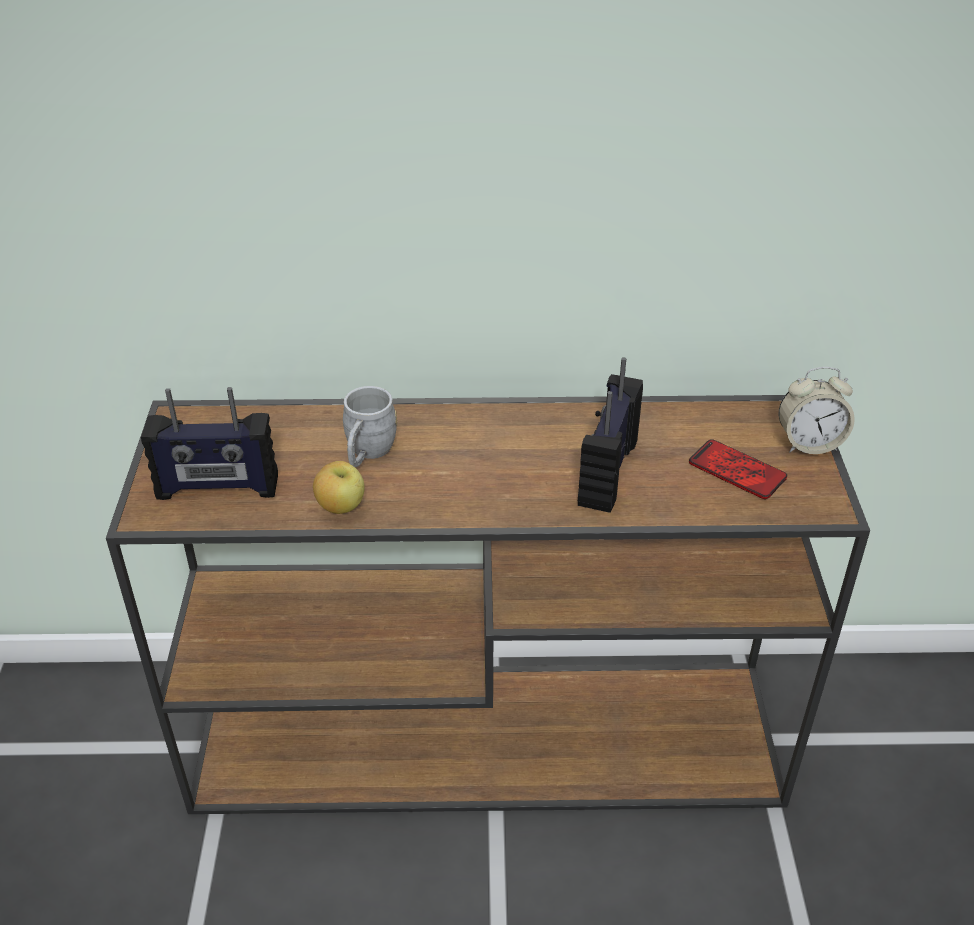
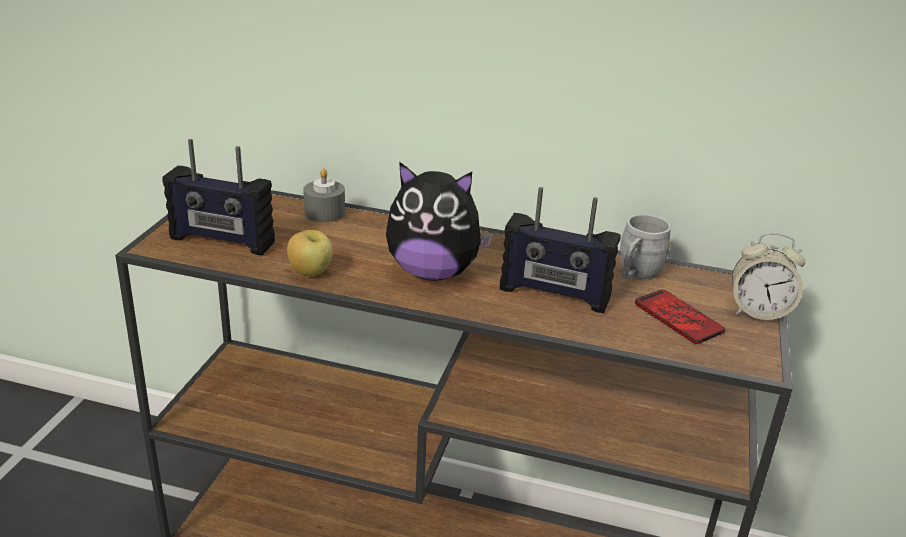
camera: 15 degrees right, 10 degrees down
(311, 419) = (324, 213): none -> grey candle
(367, 454) = (355, 243): grey mug -> grey mug (636, 274)
(470, 473) = (433, 272): none -> plush toy
(606, 472) = (554, 295): radio -> radio turned 105 degrees counterclockwise

